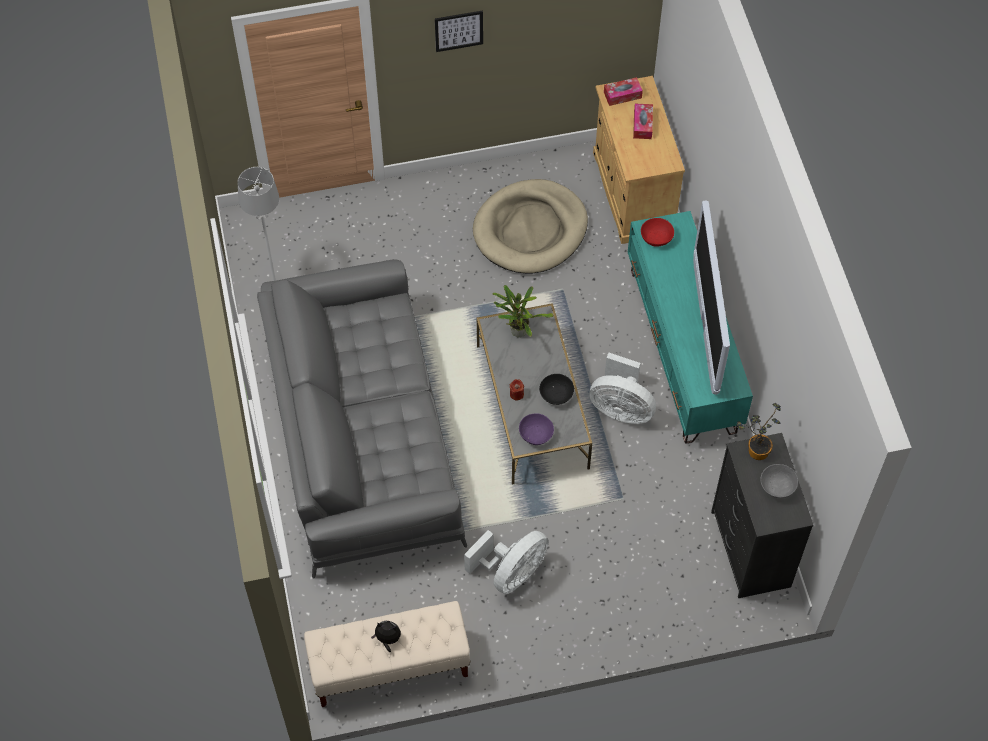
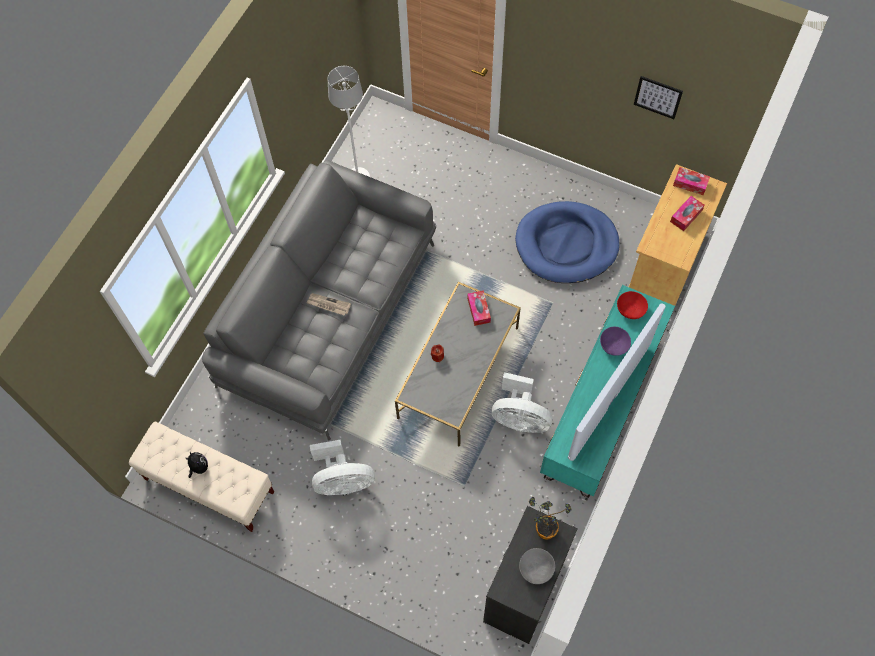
camera: 40 degrees right, 5 degrees up
(379, 415) = (328, 305): none -> newspaper
(459, 30) = (576, 53): picture -> picture (658, 97)
(518, 330) = (478, 310): potted plant -> tissue box
(530, 230) = (566, 244): beige dog bed -> blue dog bed
(536, 434) = (425, 395): purple bowl -> purple bowl (614, 345)
(556, 395) = (465, 376): black bowl -> none
(621, 408) = (519, 418): white fan -> white fan turned 45 degrees counterclockwise

